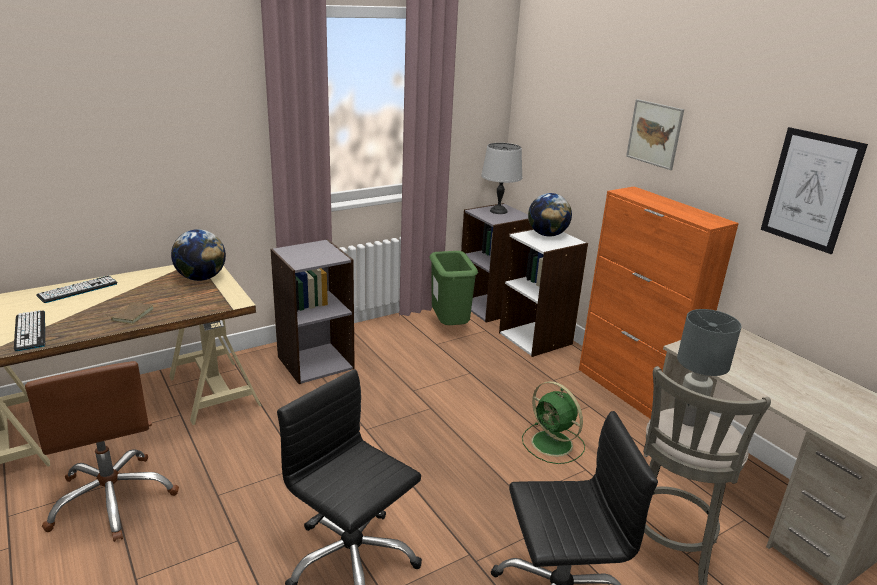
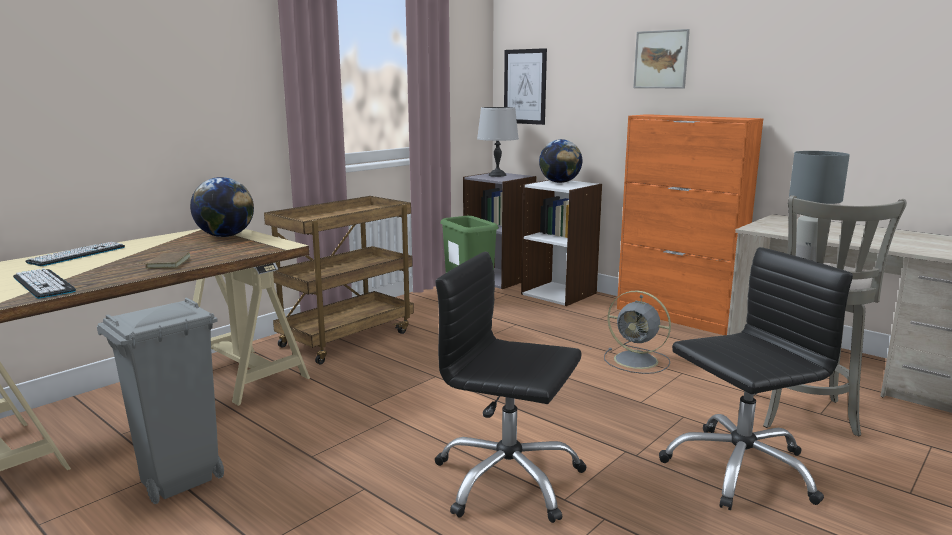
camera: 15 degrees left, 10 degrees down
(113, 498) = (178, 482): brown office chair -> grey trash can
(315, 362) = (347, 338): grey bookcase -> brown cart
(553, 444) = (637, 361): green fan -> grey fan
(810, 190) = (830, 69): picture -> picture (525, 86)

